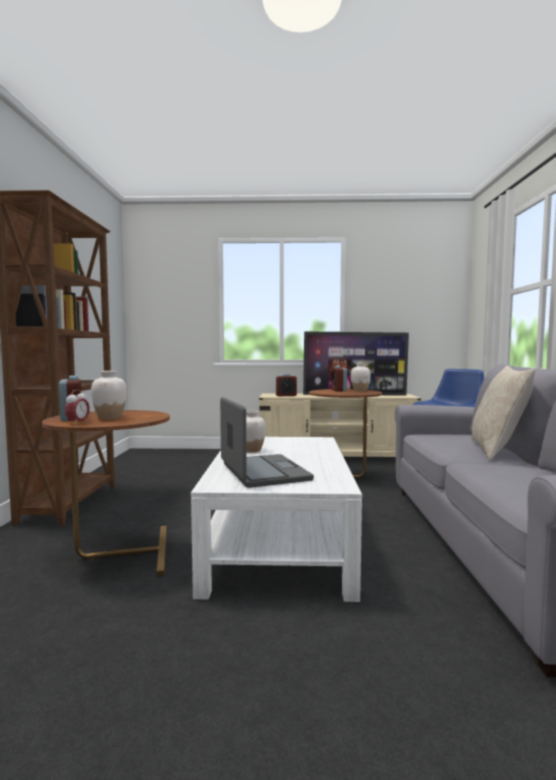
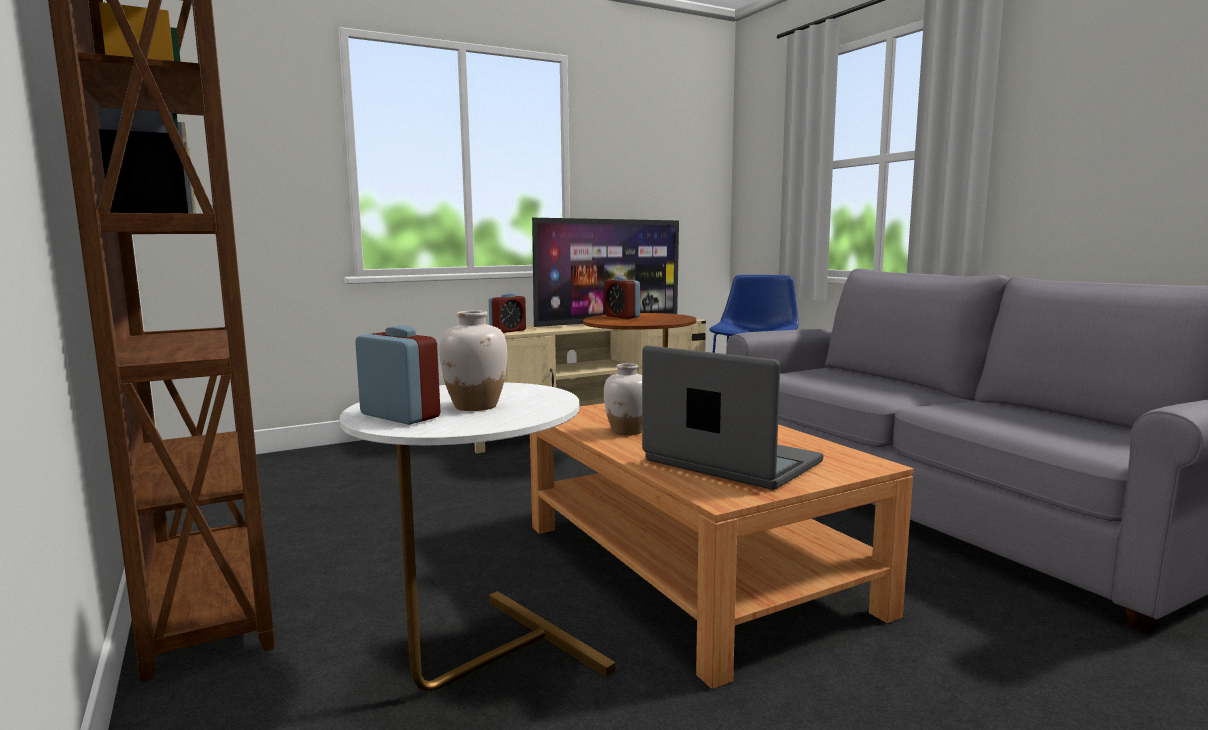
camera: 30 degrees left, 5 degrees up
(78, 423) = (462, 424): alarm clock -> none
(116, 555) = (479, 667): brown side table -> white side table
(279, 540) = (693, 567): white coffee table -> brown coffee table
(360, 391) = (654, 315): white vase -> none
(497, 450) = (904, 385): beige pillow -> none

